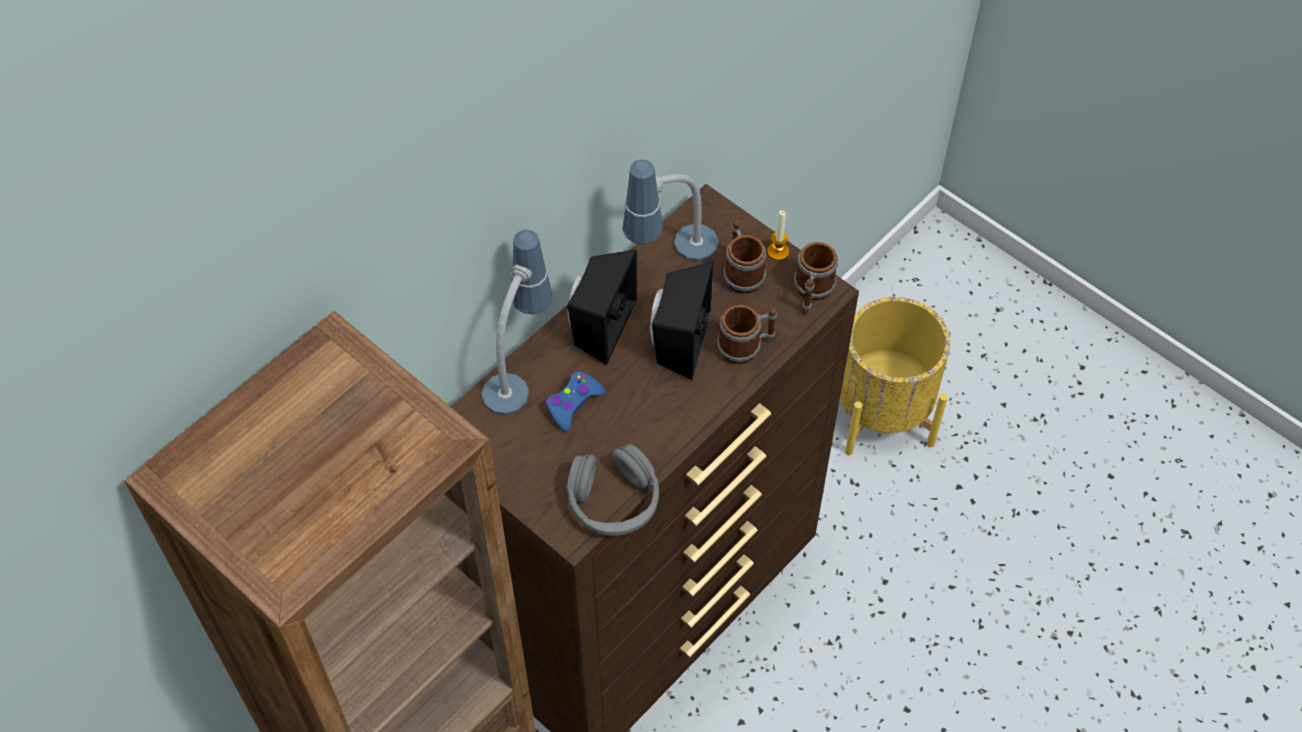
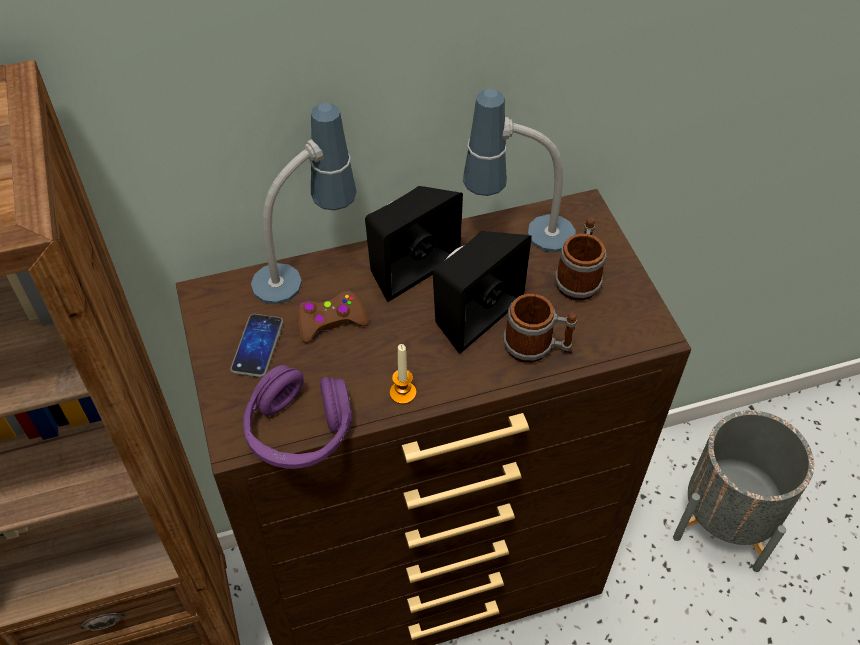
camera: 30 degrees right, 5 degrees down
(530, 453) = (257, 346): none -> phone
(573, 404) = (331, 322): blue game controller -> brown game controller
(614, 501) = (299, 431): grey headphones -> purple headphones
(778, 251) = (628, 275): candle -> candle (403, 393)
(812, 292) = (639, 328): mug -> none
(882, 412) = (725, 519): yellow planter -> grey planter

